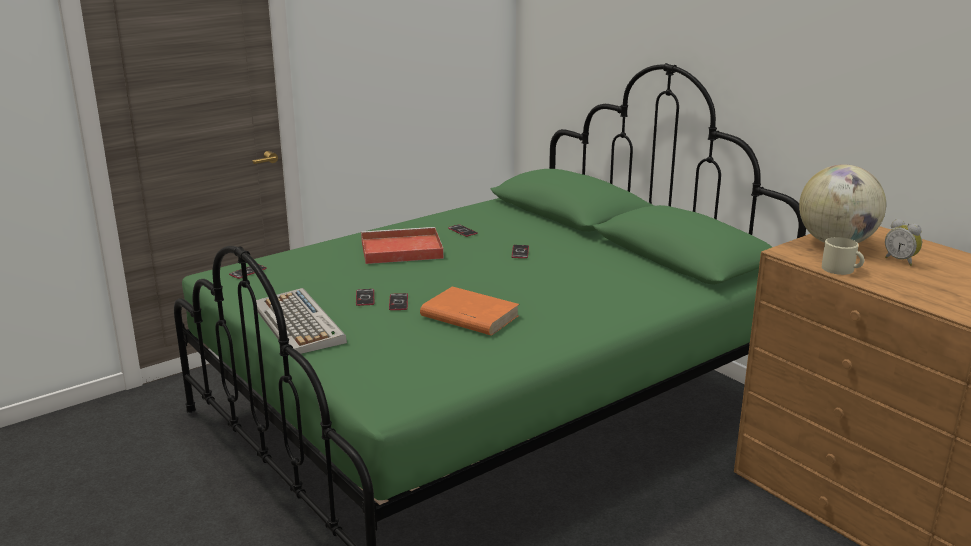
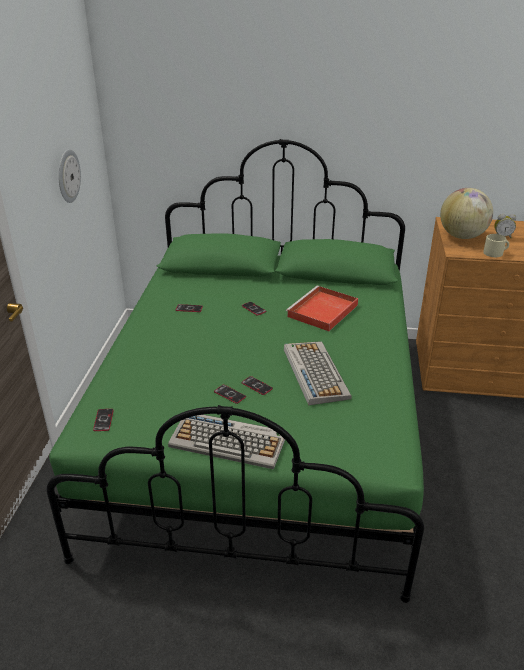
camera: 45 degrees left, 10 degrees up
(399, 250) = (177, 344): red tray -> red tray (322, 311)
(420, 60) = (68, 176): none -> wall clock
(469, 316) = (314, 372): orange book -> keyboard

